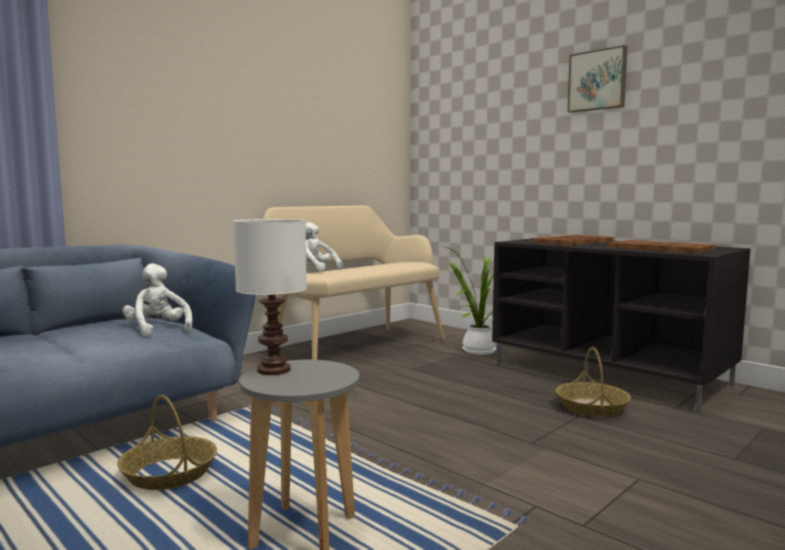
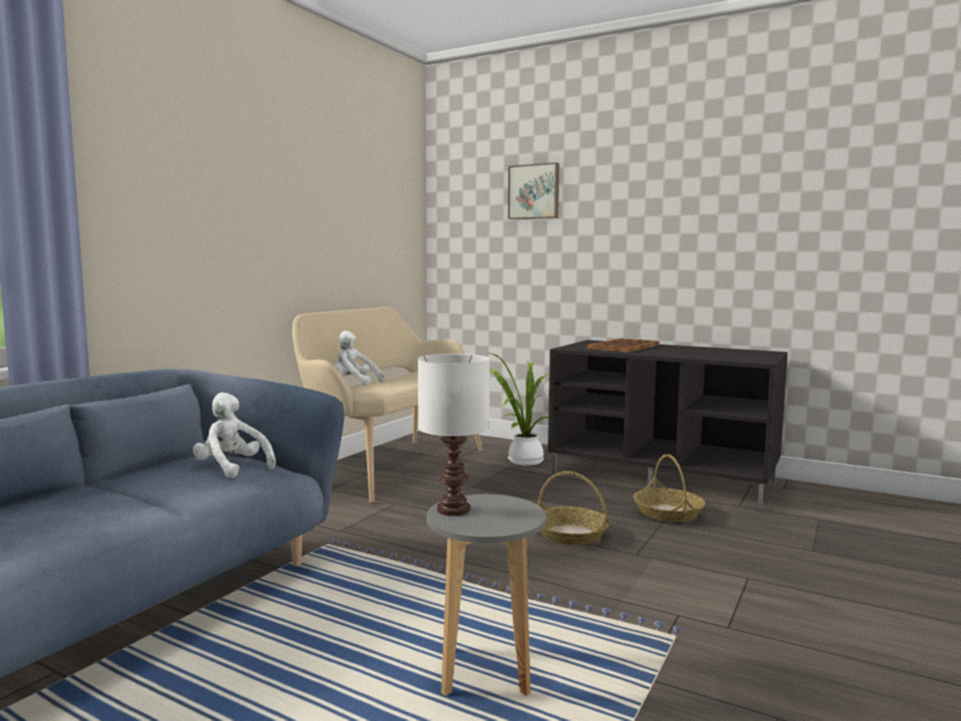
camera: 15 degrees left, 0 degrees up
(169, 473) = (295, 630): basket -> basket (571, 534)
(597, 80) = (638, 184): picture -> picture (534, 192)
(659, 248) = (714, 354): brown tray -> none

